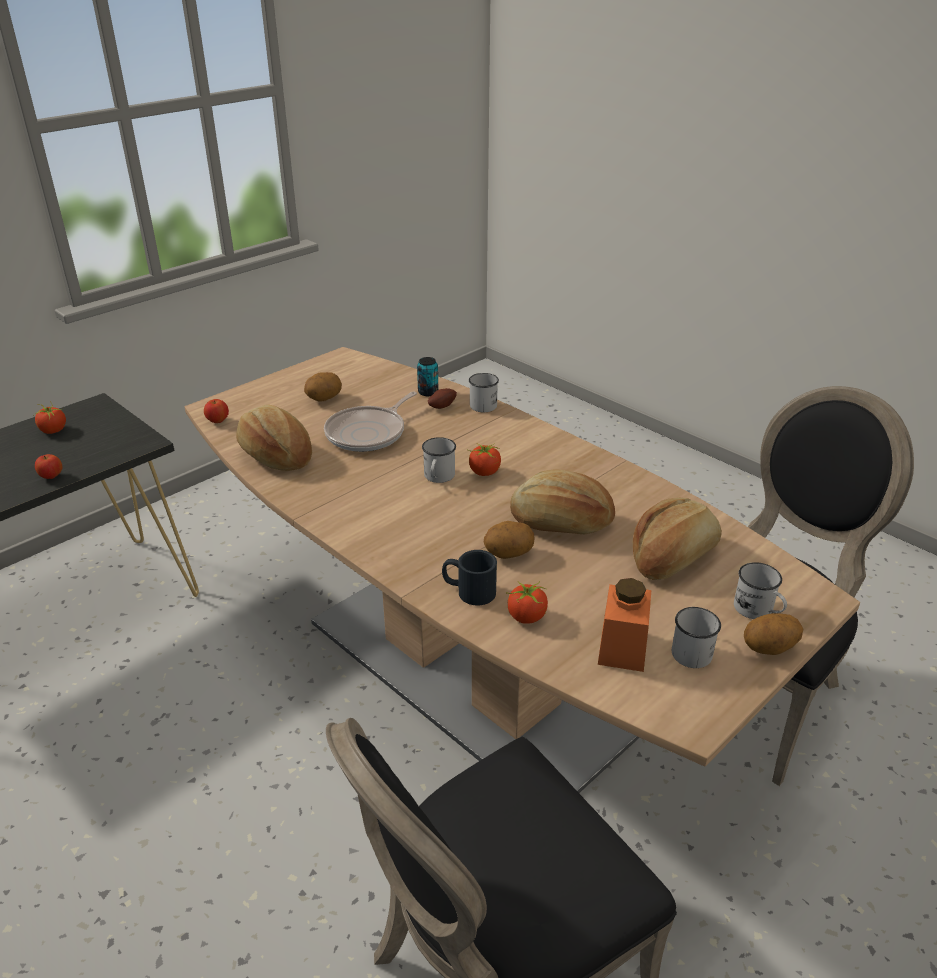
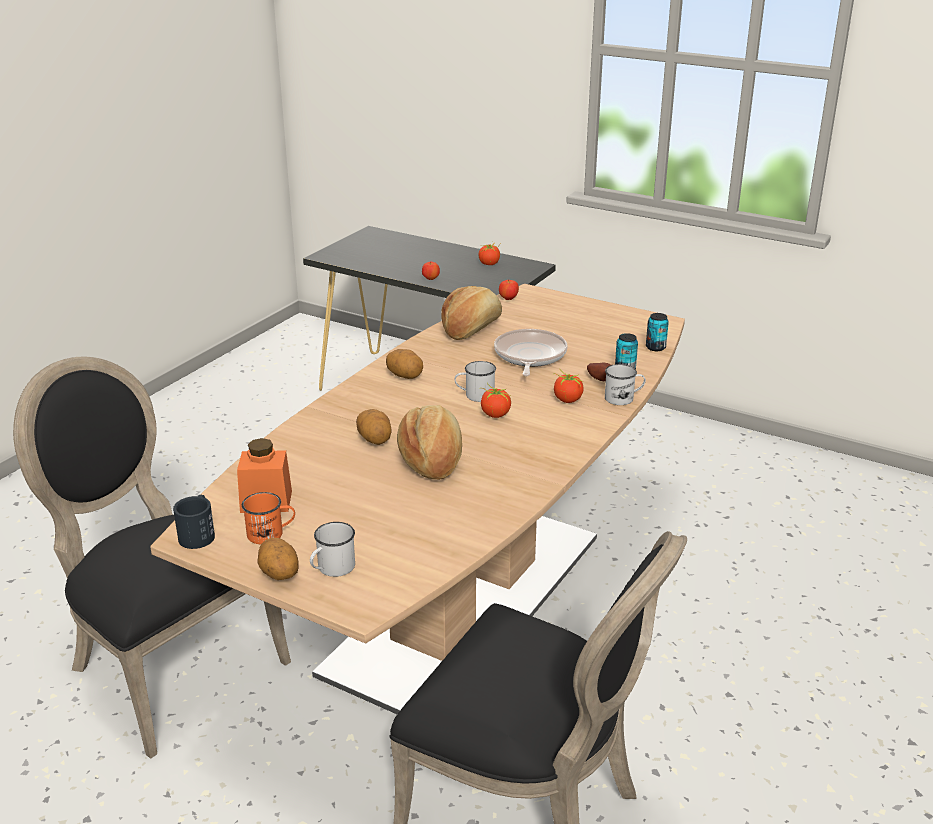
camera: 75 degrees right, 5 degrees down
(324, 399) = (575, 328): potato -> potato (405, 376)
(369, 433) = (529, 356): frying pan -> frying pan turned 75 degrees clockwise
(394, 370) = (655, 347): none -> can
(468, 591) = (320, 429): black mug -> black mug (199, 533)
(526, 617) = (294, 457): tomato -> tomato (567, 400)
(673, 557) = (400, 520): bread -> none
(690, 649) = (271, 534): white mug -> orange mug

